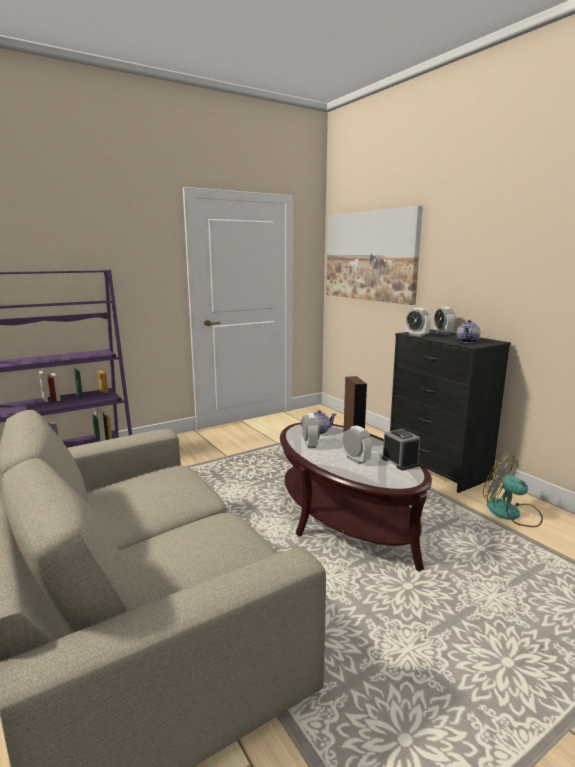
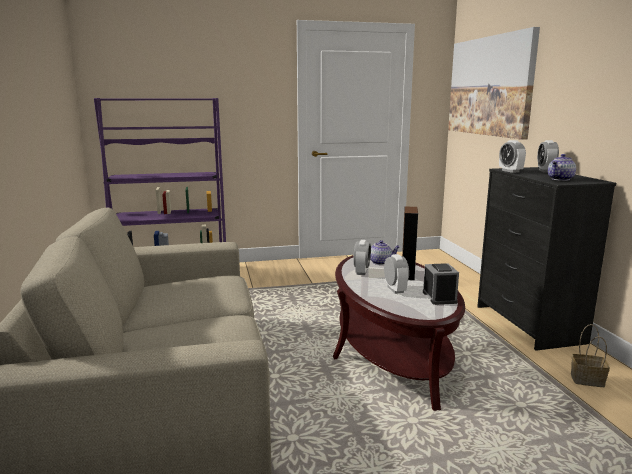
camera: 20 degrees right, 0 degrees up
(511, 513) = (586, 380): fan -> basket

